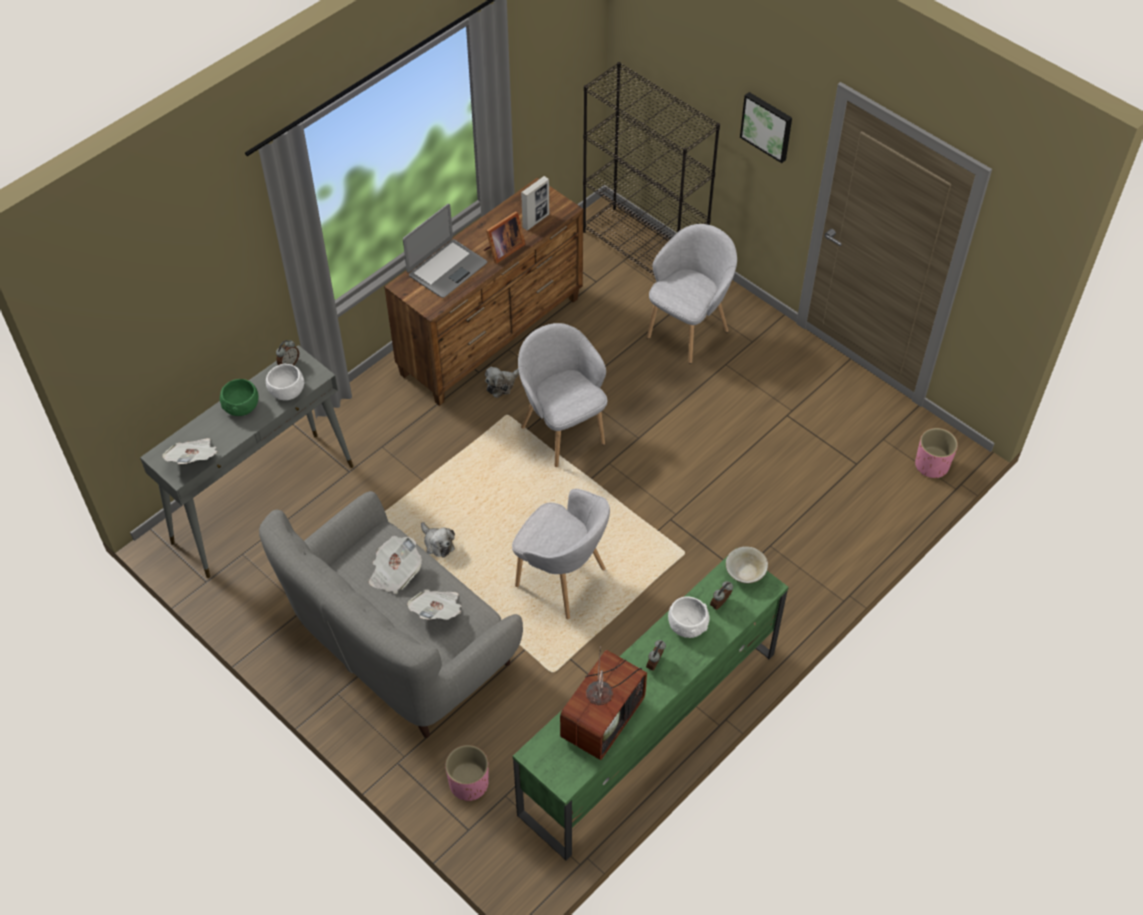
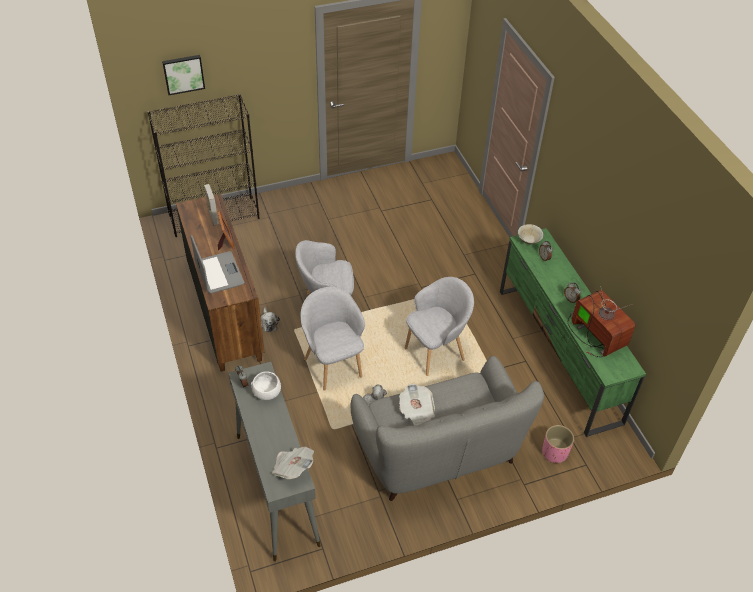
camera: 65 degrees left, 5 degrees down
(242, 407) = (263, 423): green bowl -> none
(438, 611) = (459, 400): newspaper -> none
(687, 625) = (551, 276): white bowl -> none
(688, 331) = (292, 224): grey armchair -> grey armchair (333, 365)
(767, 126) = (271, 71): picture -> picture (183, 74)
(931, 465) = (450, 173): pink planter -> none

